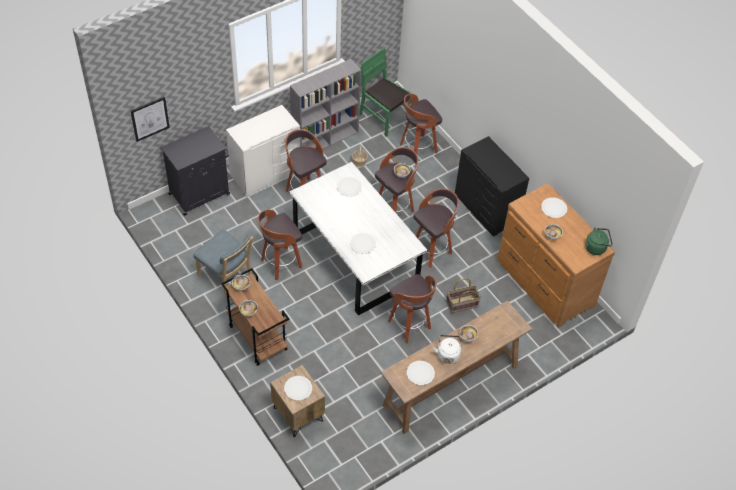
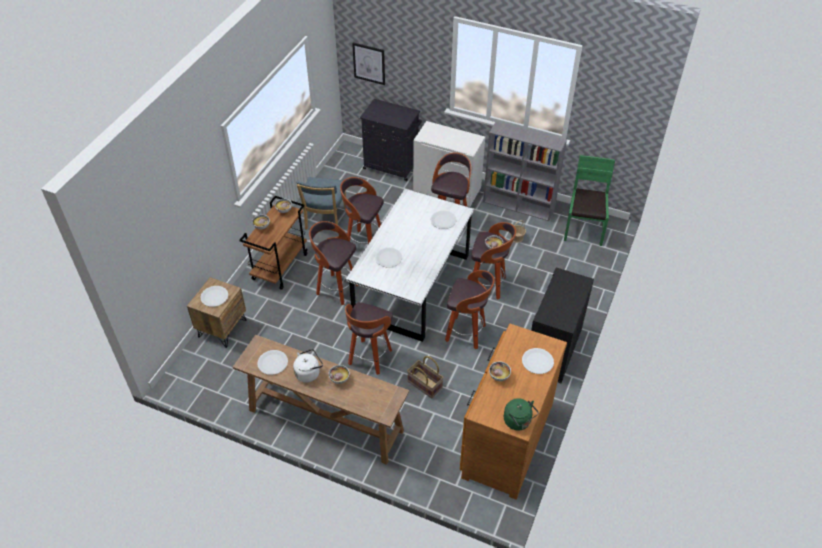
camera: 60 degrees right, 5 degrees down
(417, 149) = (572, 267): stool -> stool (336, 289)

